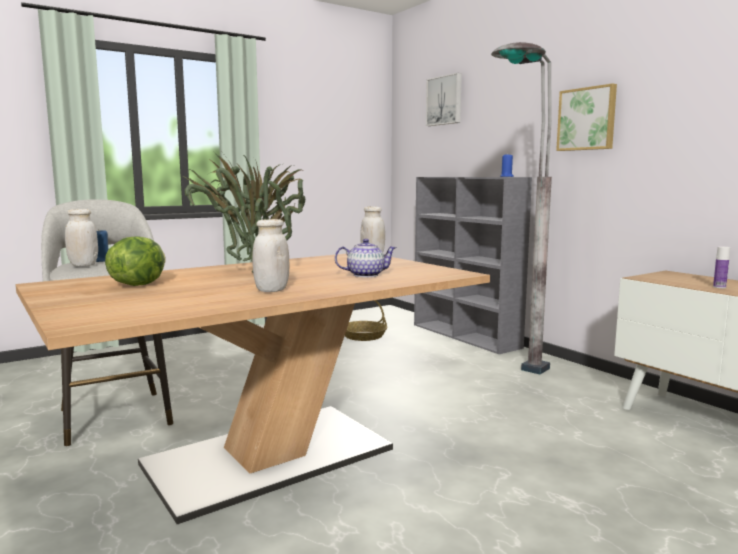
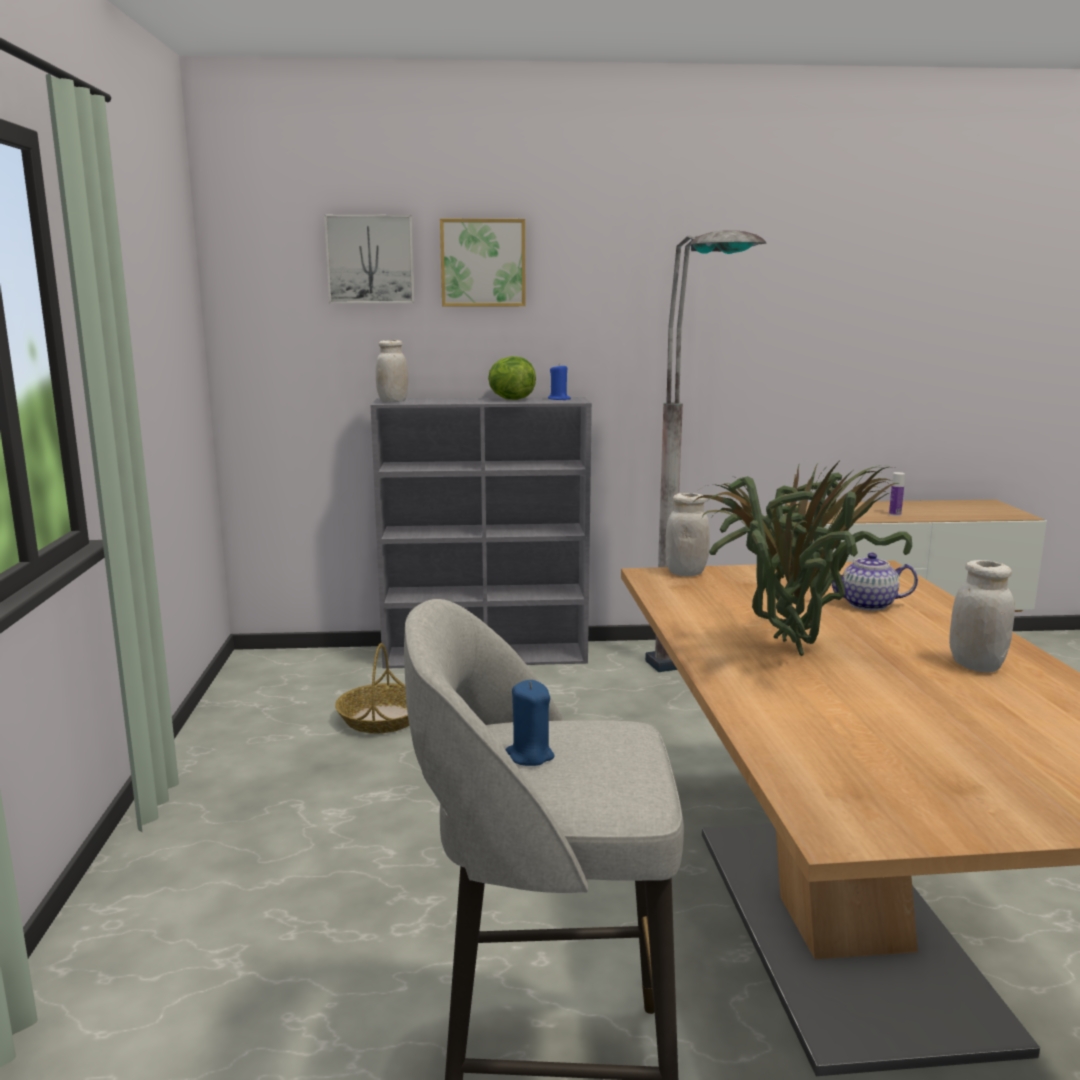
camera: 60 degrees left, 5 degrees up
(83, 265) = (586, 777): white jar -> white jar (393, 401)
(137, 284) = (888, 744): lettuce -> lettuce (510, 399)
(365, 275) = (868, 605): teapot -> teapot turned 105 degrees counterclockwise
(587, 119) = (668, 317): picture -> picture (483, 263)

